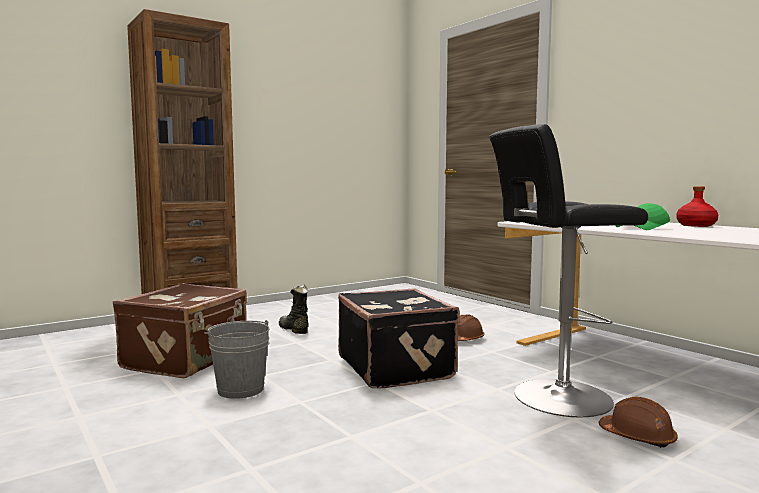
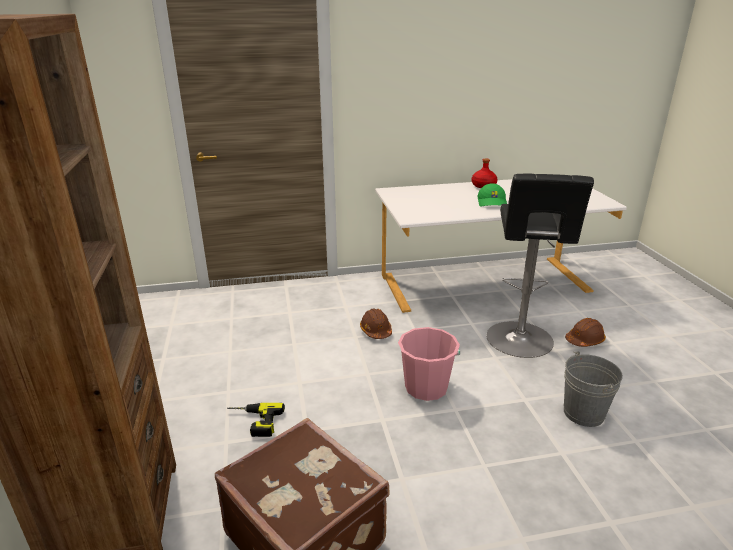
camera: 65 degrees left, 20 degrees up
(241, 389) = (436, 502): grey bucket -> grey bucket (583, 413)
(293, 329) = (253, 422): black boot -> power drill
(397, 367) = (426, 388): black suitcase -> pink bucket

